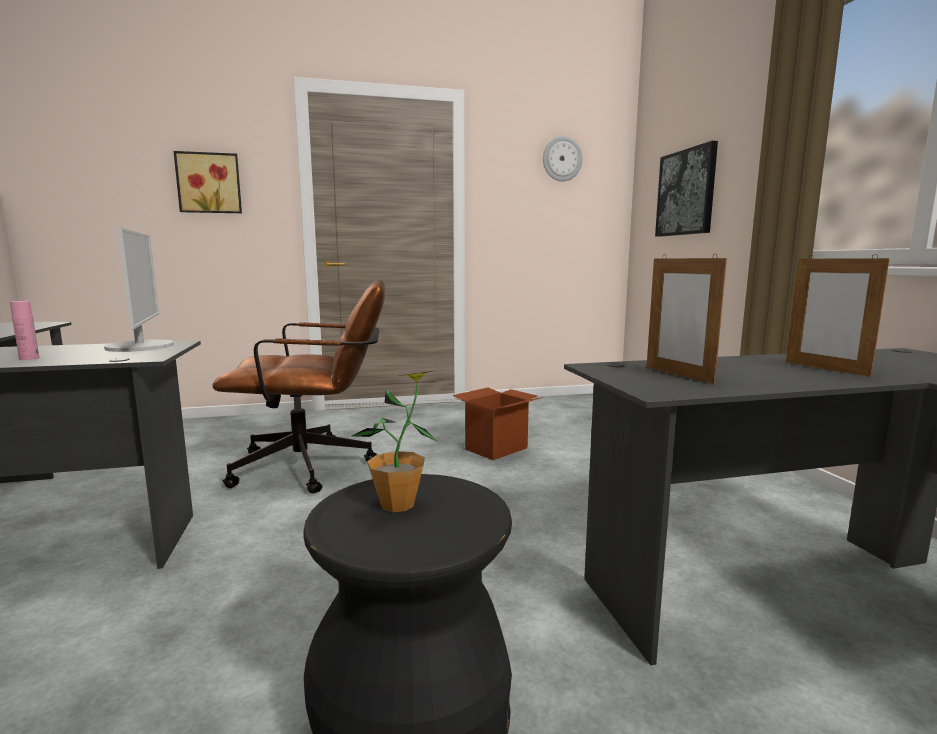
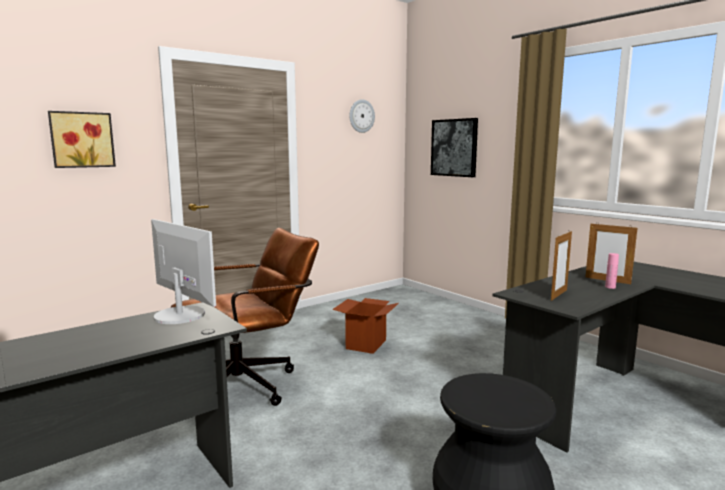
camera: 25 degrees left, 0 degrees up
(29, 358) = (126, 342): pink bottle -> pink bottle (610, 287)
(398, 504) = (481, 394): potted plant -> none
(678, 375) = (559, 295): picture frame -> picture frame turned 90 degrees counterclockwise

